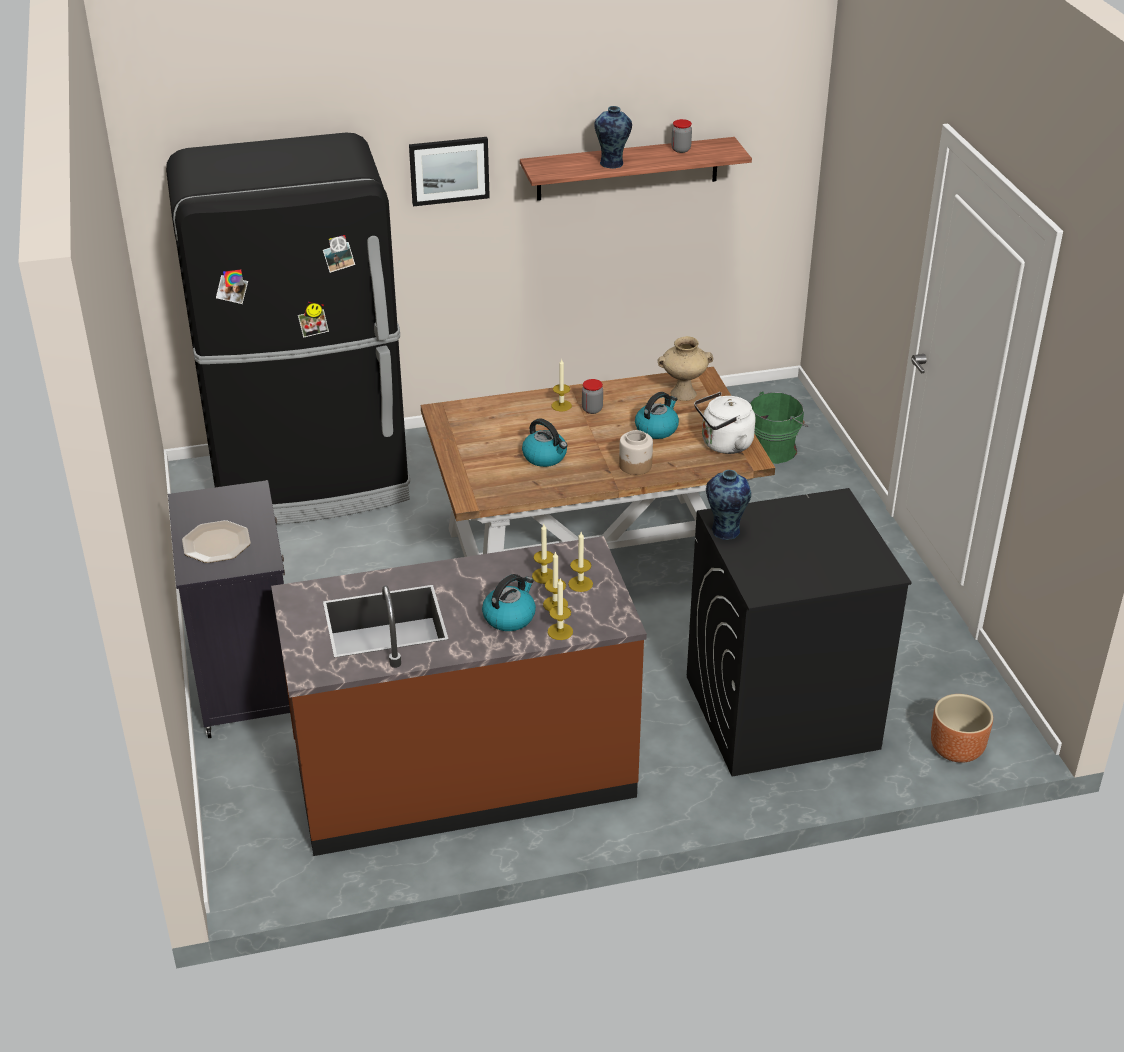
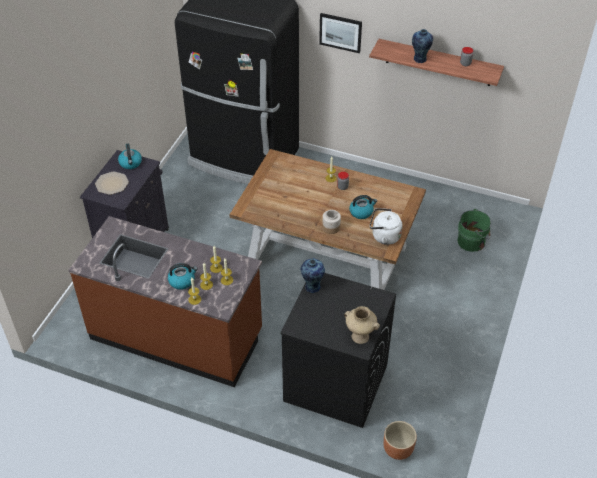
camera: 35 degrees right, 10 degrees up
(545, 457) = (296, 203): kettle -> kettle (130, 163)
(683, 394) = (394, 198): beige vase -> beige vase (359, 337)

